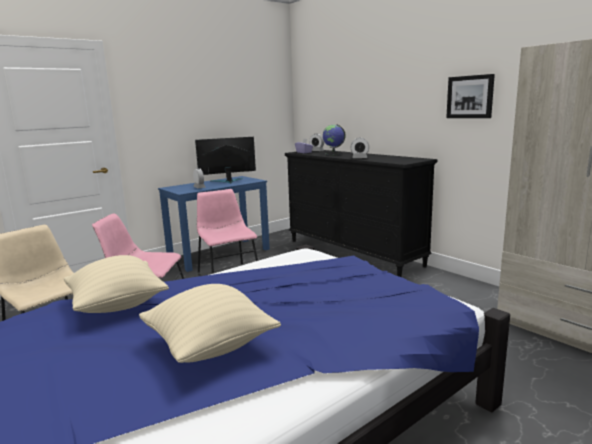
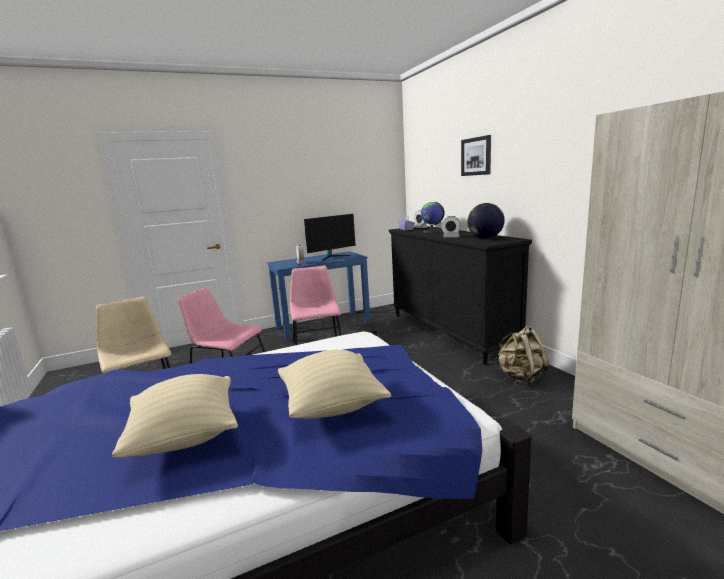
camera: 15 degrees right, 0 degrees up
(118, 305) = (152, 380): beige pillow -> beige pillow (332, 406)
(228, 181) = (332, 256): monitor -> monitor turned 150 degrees clockwise
(394, 159) = (485, 238): none -> globe
(436, 285) = (520, 377): none -> beige backpack
(470, 97) = (565, 171): picture -> picture (476, 156)

